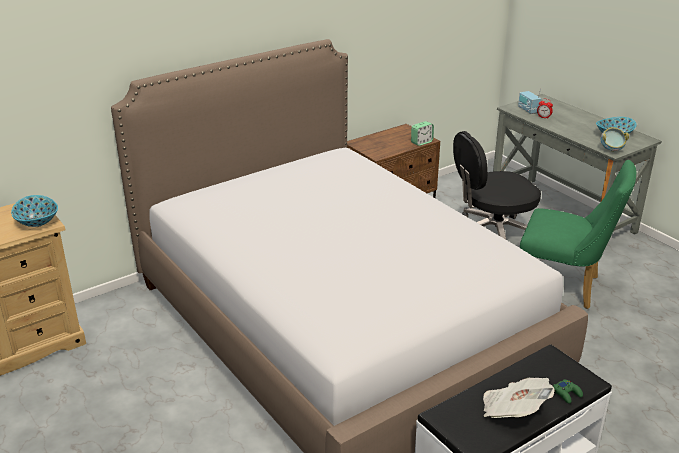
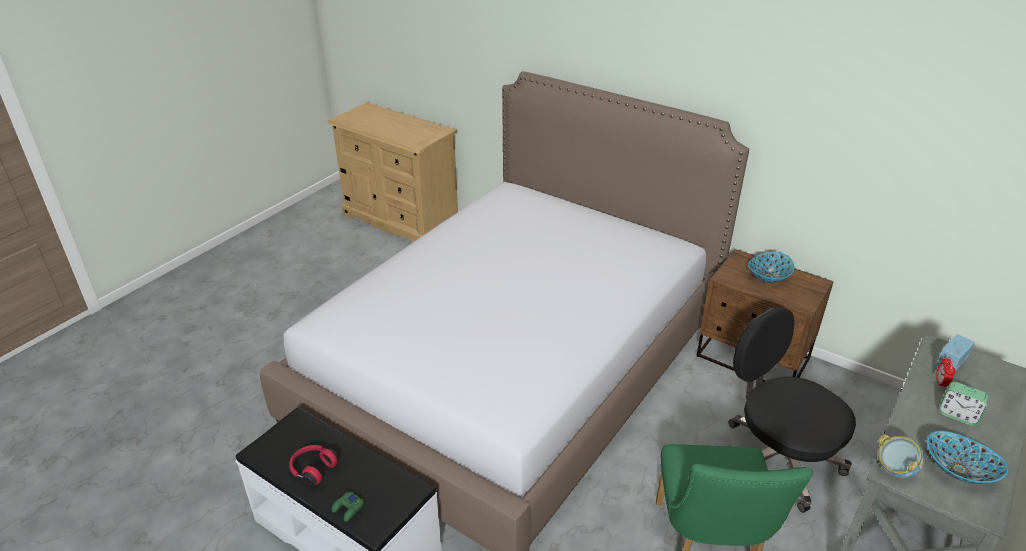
camera: 70 degrees right, 5 degrees up
(36, 222) = (418, 140): bowl -> bowl (767, 277)
(421, 142) = (792, 302): alarm clock -> alarm clock (957, 415)
(513, 411) = (313, 469): newspaper -> red headphones

